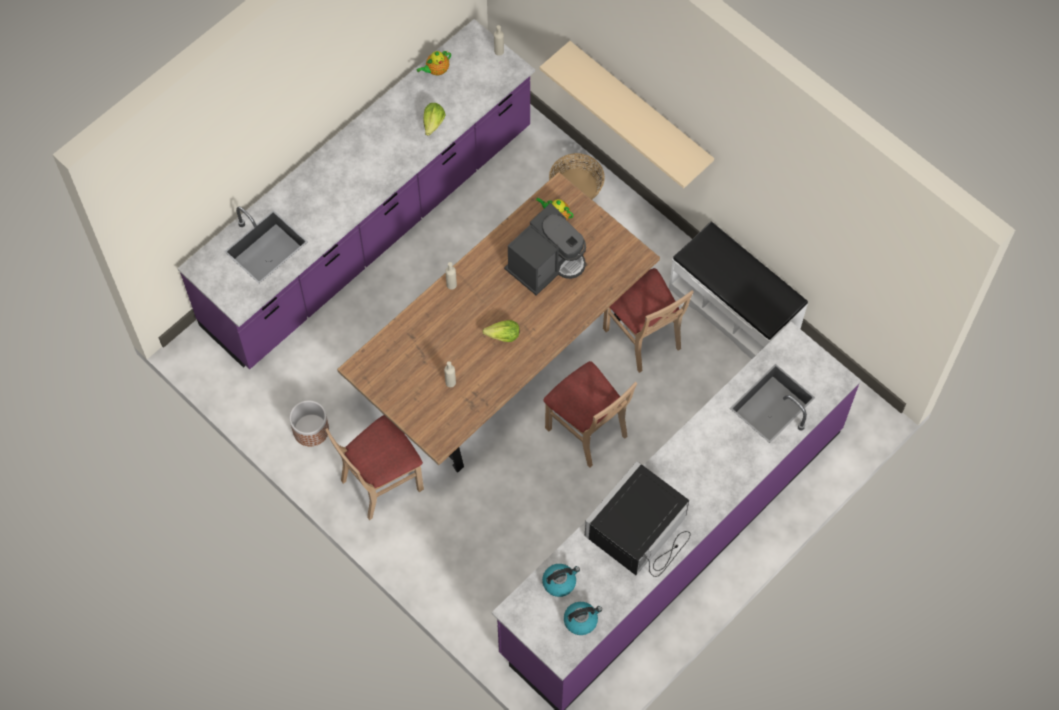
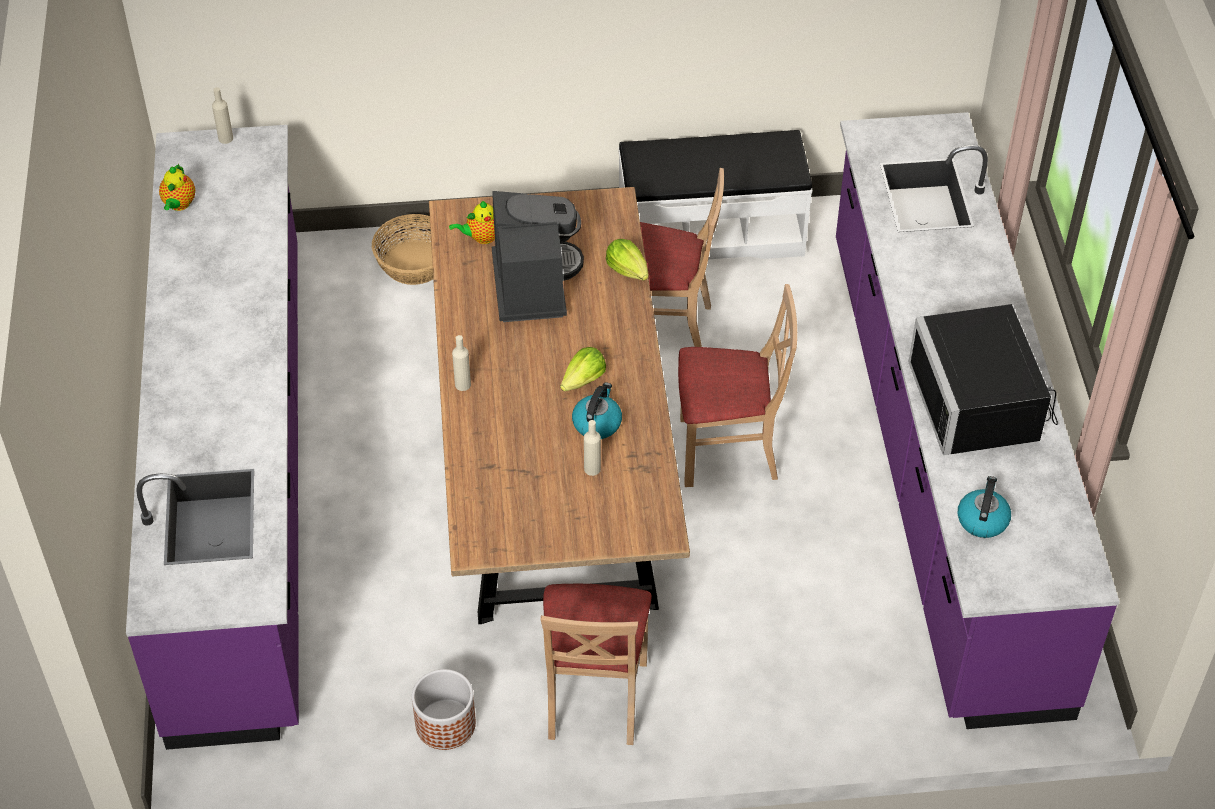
camera: 50 degrees left, 15 degrees down
(433, 123) = (244, 250): lettuce -> lettuce (628, 270)
(581, 620) = (1053, 531): kettle -> kettle (597, 423)
(640, 107) = (461, 50): beige shelf -> none

